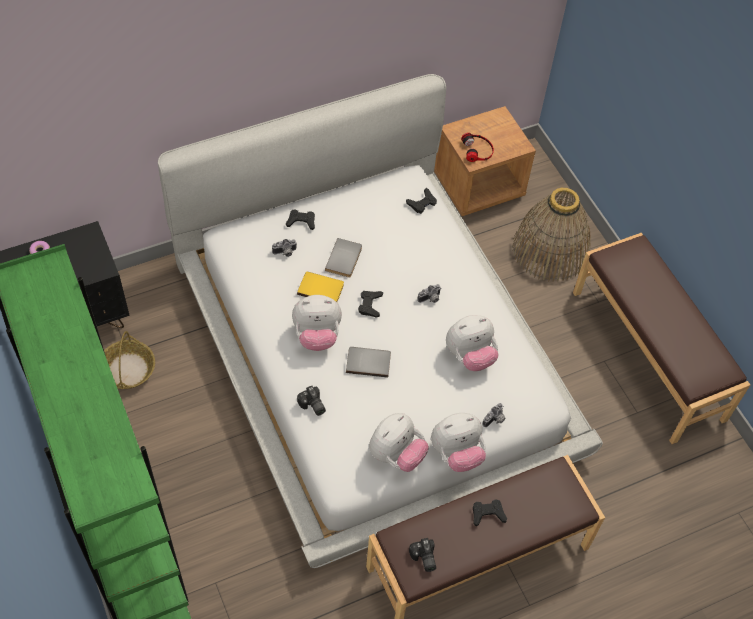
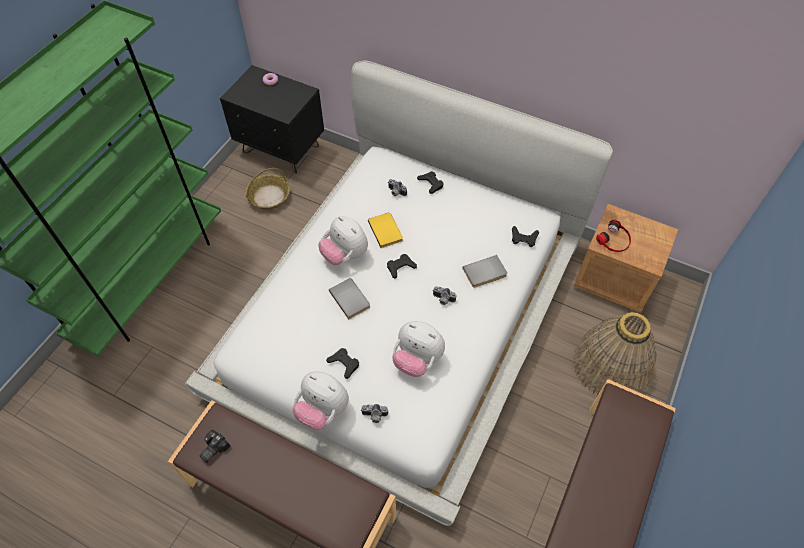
camera: 55 degrees right, 0 degrees up
(312, 406) = (284, 291): camera -> none
(345, 259) = (425, 227): grey book -> grey book (485, 273)
(396, 455) = (287, 369): plush toy -> none
(487, 514) = (286, 469): black game controller -> black game controller (344, 364)

